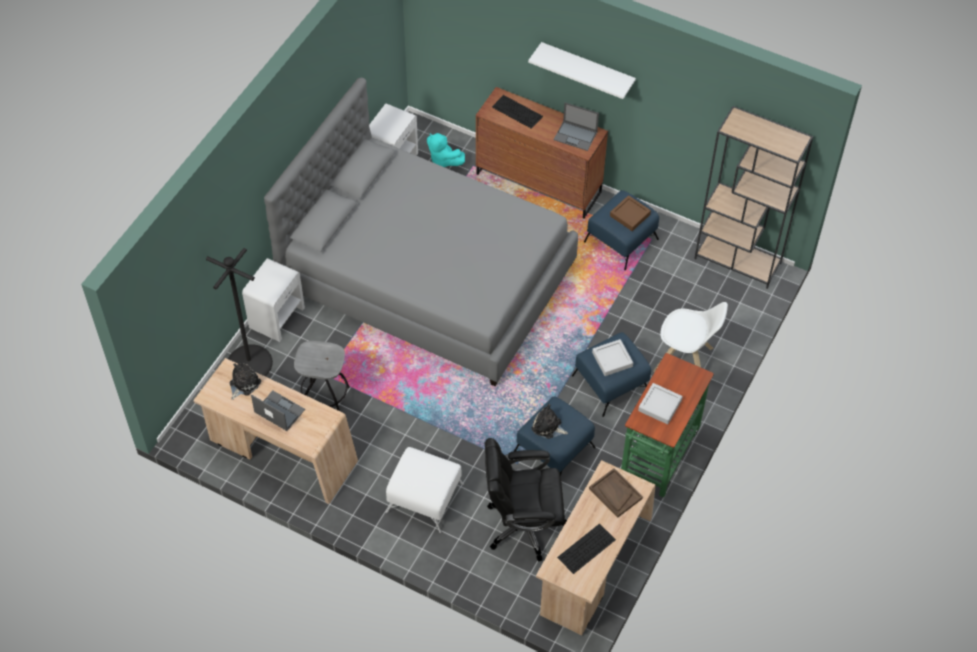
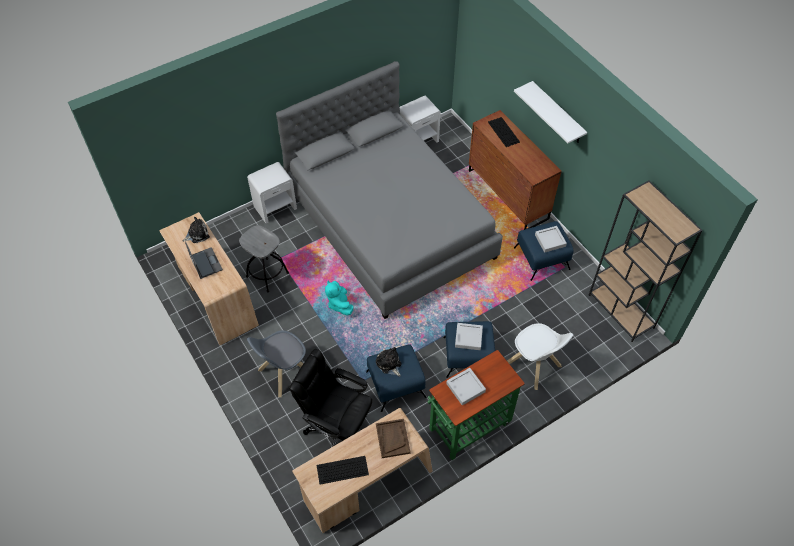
camera: 30 degrees right, 0 degrees up
(249, 363) = (237, 229): black clothes rack -> none
(424, 497) = (284, 373): white ottoman -> grey chair
(443, 160) = (452, 153): turquoise plush toy -> turquoise plush toy (339, 304)
(576, 136) = (535, 165): laptop -> none
(630, 215) = (550, 240): brown tray -> grey tray

